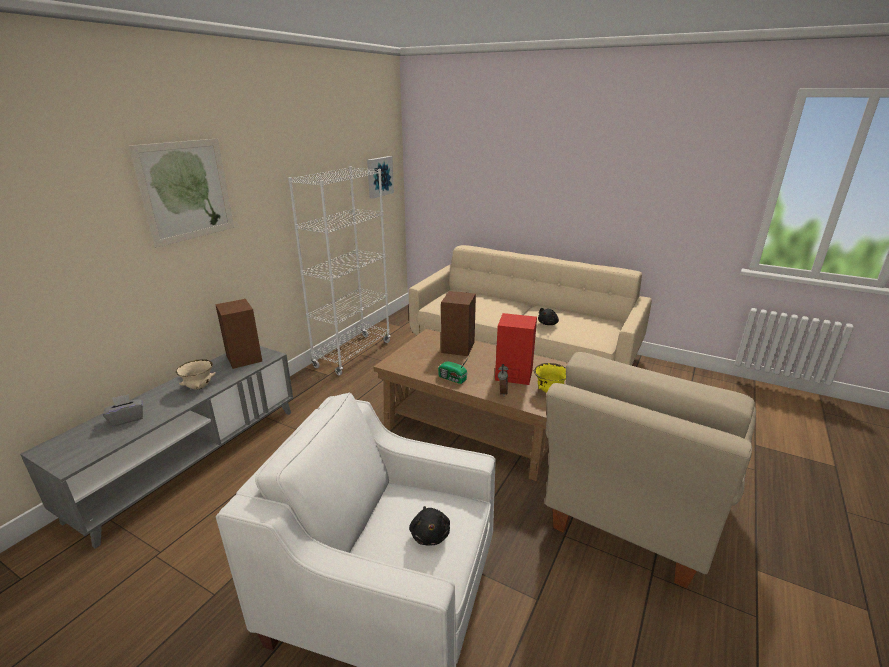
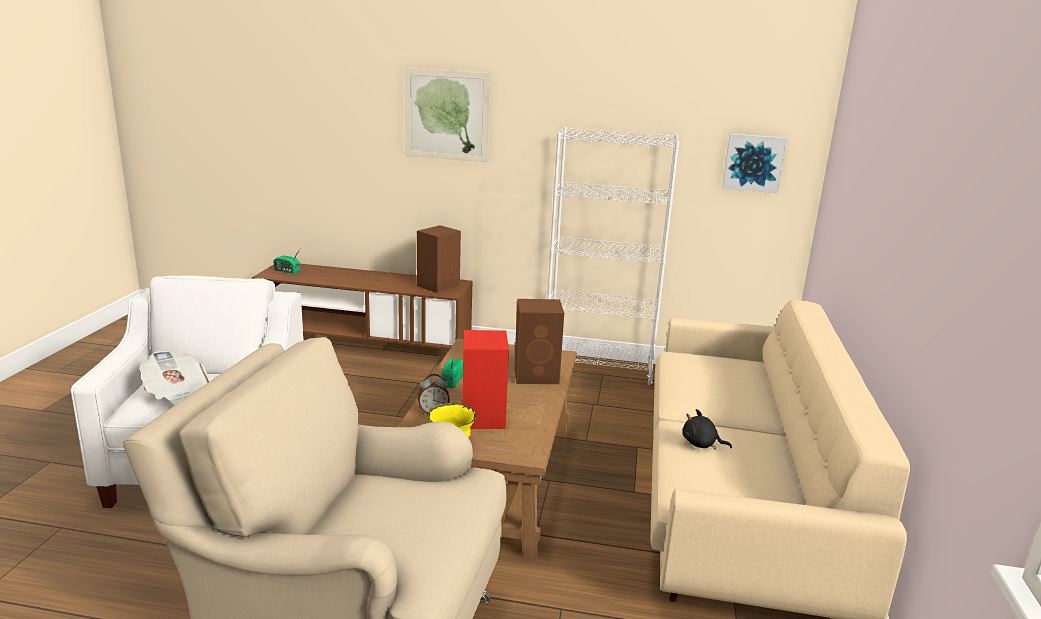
camera: 70 degrees right, 5 degrees down
(75, 447) = (287, 271): none -> radio
(127, 419) = (325, 274): grey tissue box -> none
(192, 460) = (365, 344): grey tv stand -> brown tv stand
(199, 387) = (379, 282): beige bowl -> none
(430, 534) = (178, 395): black plush toy -> newspaper

